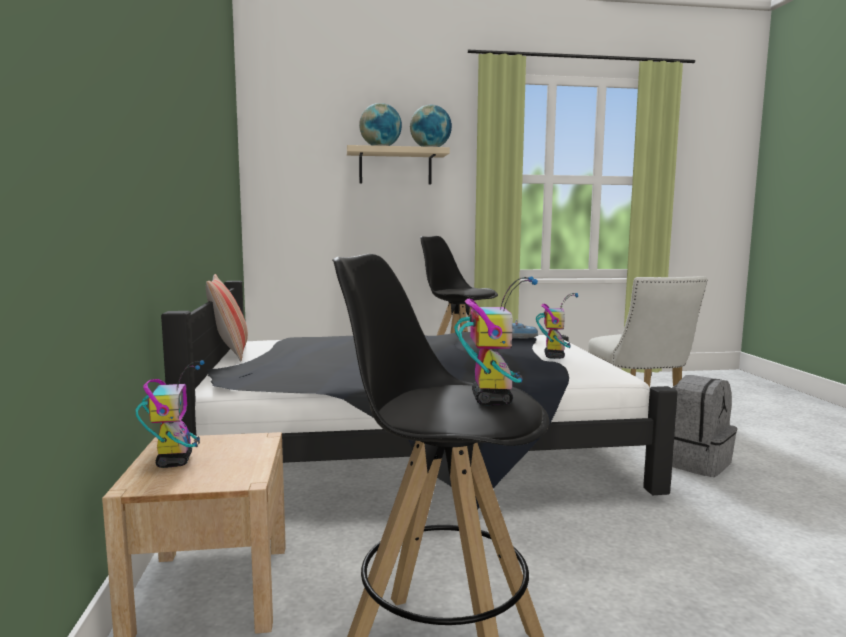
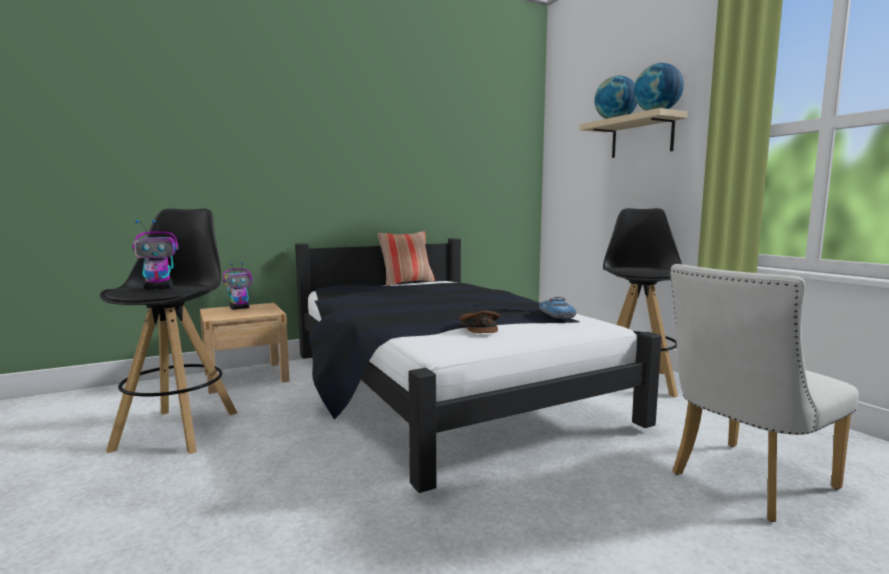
camera: 70 degrees right, 0 degrees up
(554, 356) = (480, 328): toy robot -> brown cap
(694, 462) = (562, 523): grey backpack -> none

